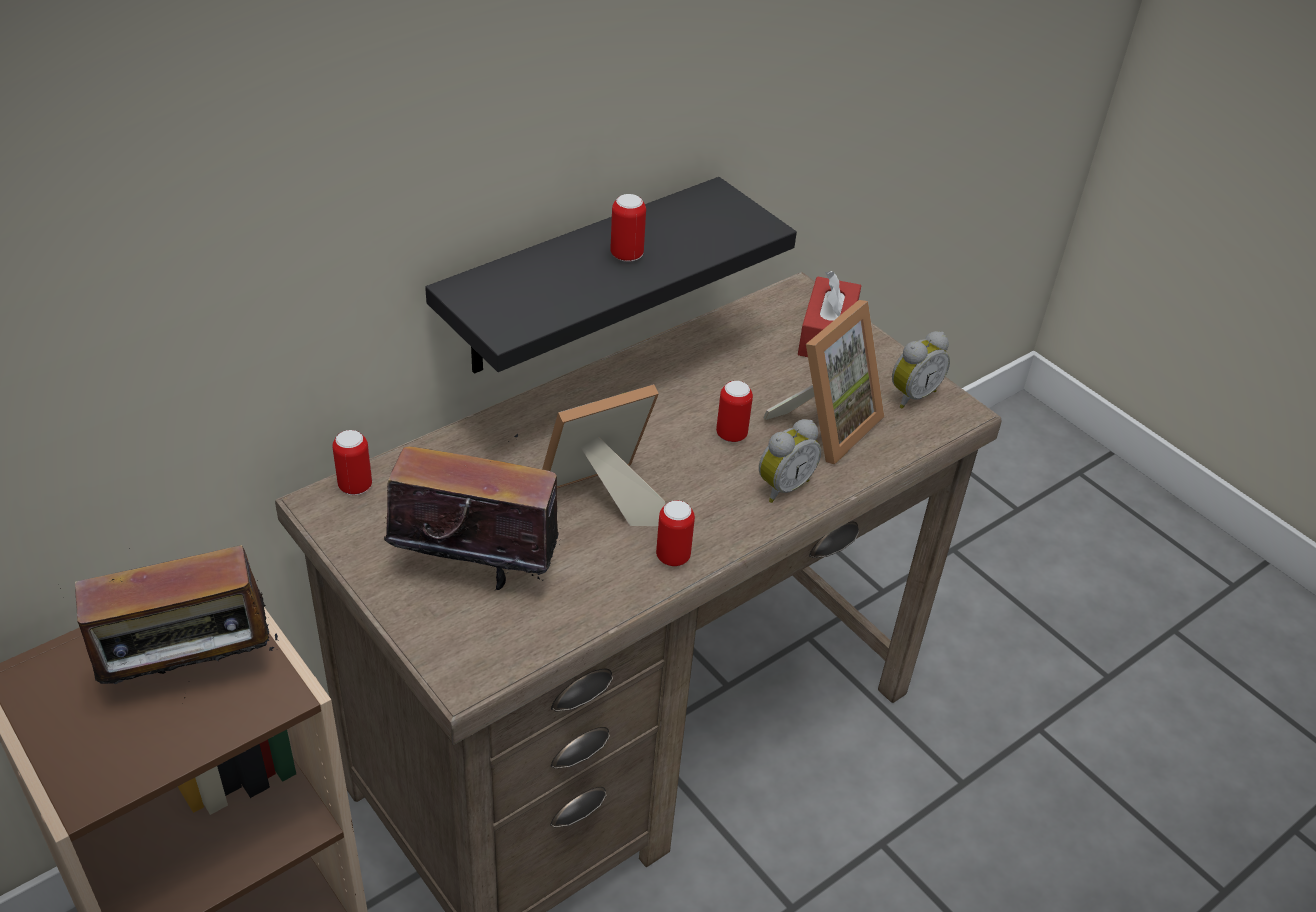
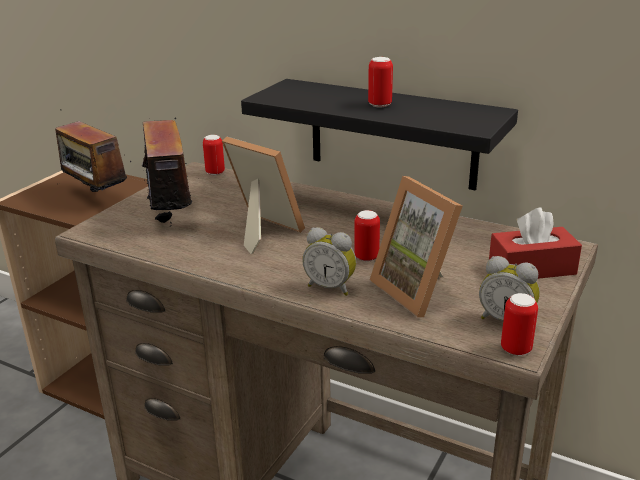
camera: 70 degrees right, 15 degrees down
(673, 557) = (225, 264): can -> can (516, 349)
(825, 425) = (419, 290): picture frame -> picture frame turned 45 degrees clockwise

